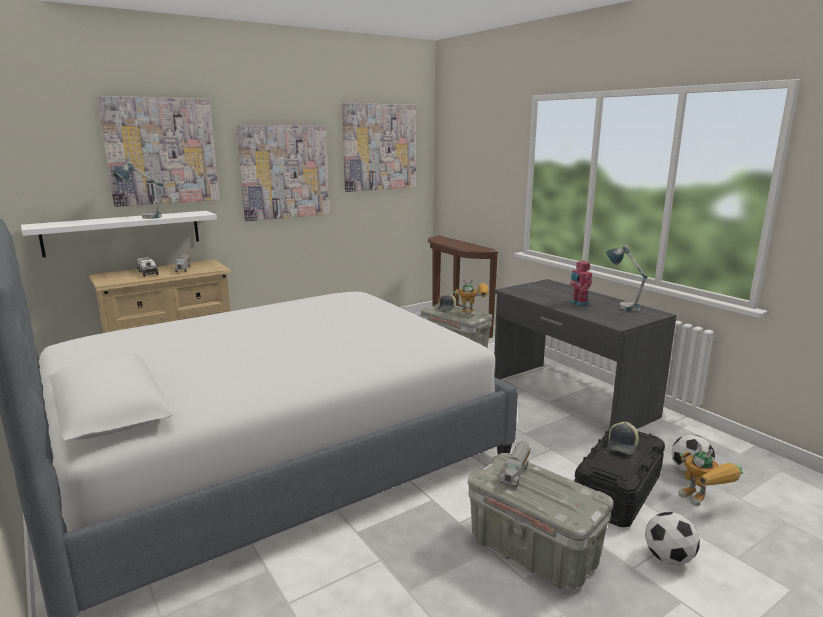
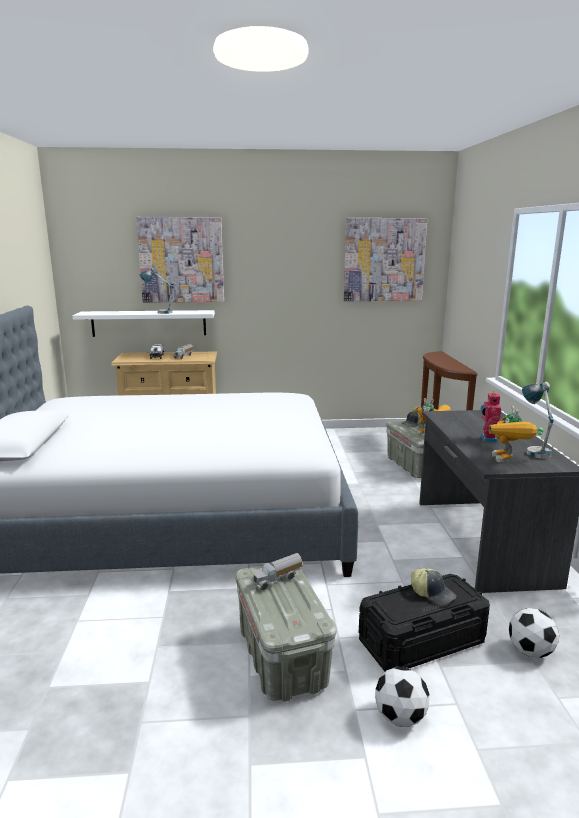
camera: 30 degrees right, 0 degrees up
(284, 172) = (285, 280): picture -> none
(622, 445) = (433, 593): cap -> cap turned 105 degrees counterclockwise
(703, 502) = (507, 685): toy robot -> toy robot (508, 462)

